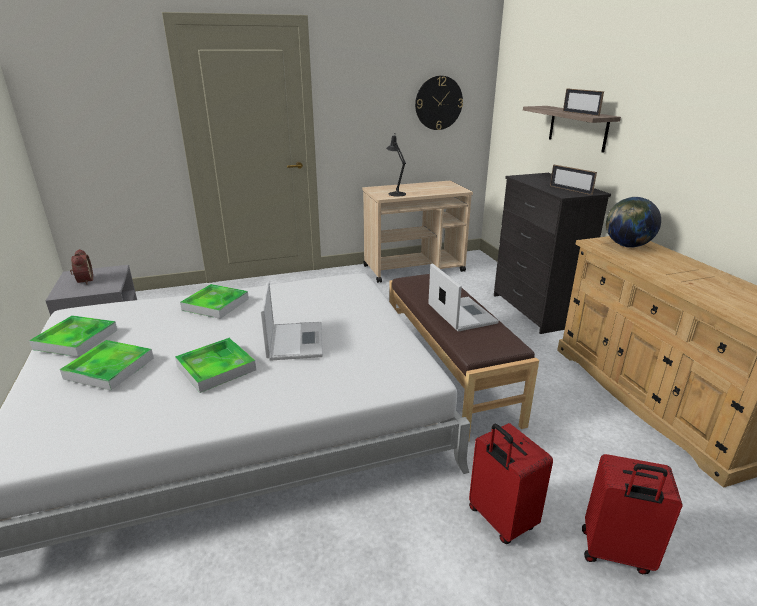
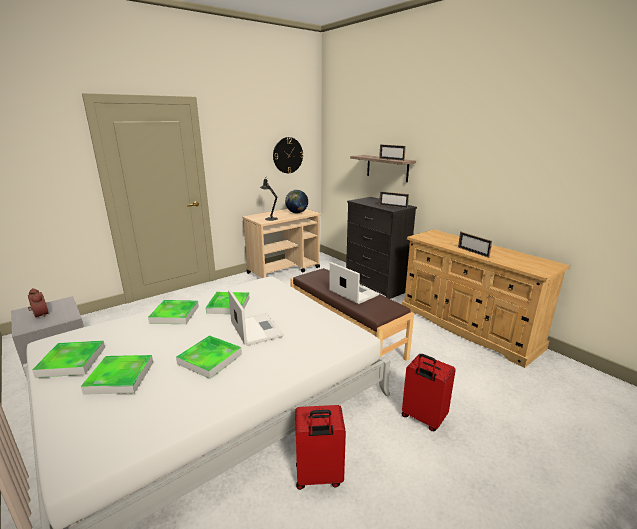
camera: 20 degrees left, 5 degrees down
(284, 304) = (228, 305): none -> tray
(615, 553) = (492, 418): red suitcase -> red suitcase (318, 477)
(627, 246) = (436, 237): globe -> globe (296, 213)
(673, 278) = (473, 252): none -> picture frame

